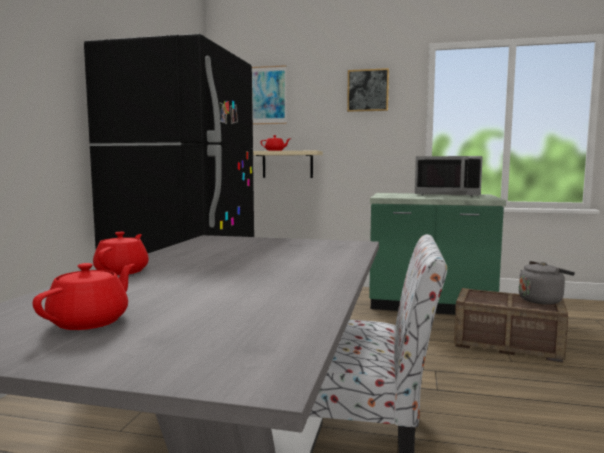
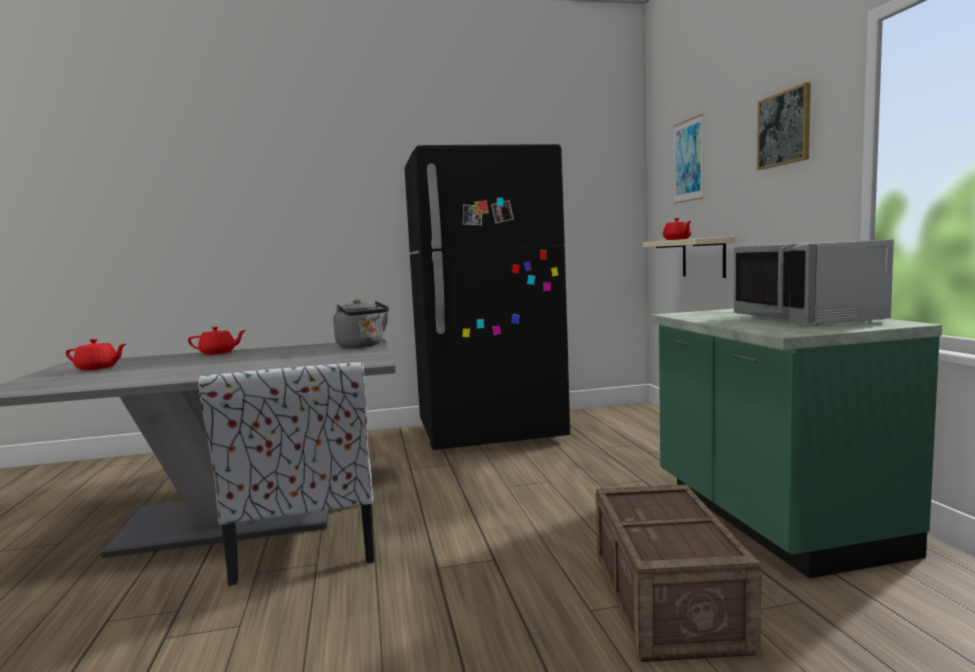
camera: 65 degrees right, 0 degrees up
(542, 300) = (701, 544): grey kettle -> grey kettle (362, 346)

